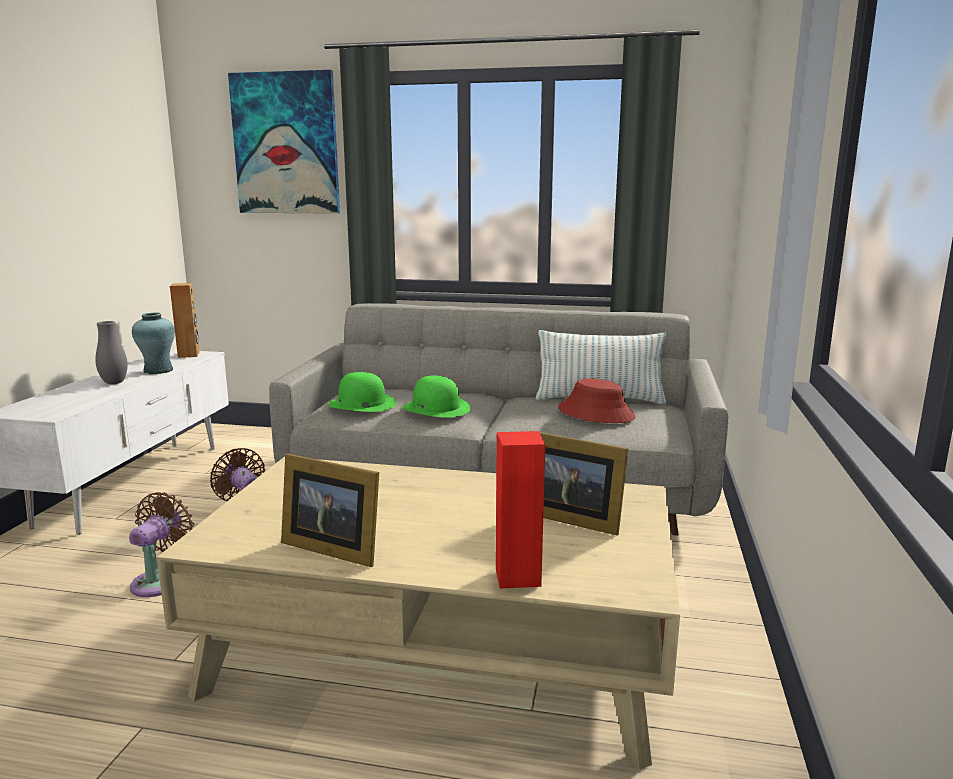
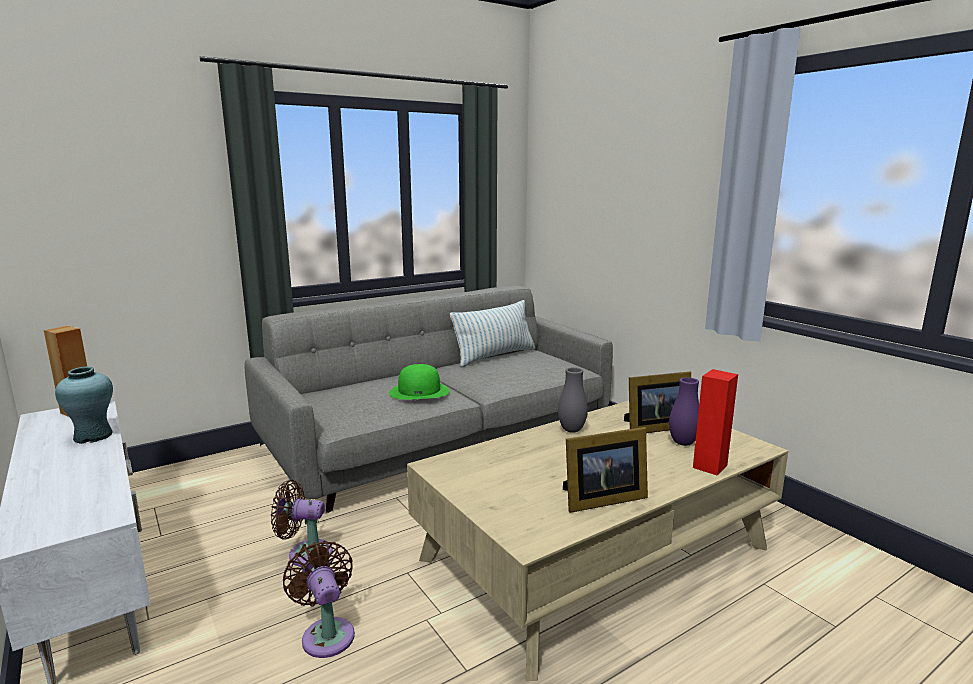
camera: 45 degrees left, 0 degrees up
(114, 383) = (75, 464): grey vase -> grey vase (571, 430)
(286, 144) = (143, 157): picture -> none
(361, 404) = (356, 406): green hat -> none
(558, 544) = (683, 443): none -> purple vase
(596, 413) = (520, 365): red hat -> none

